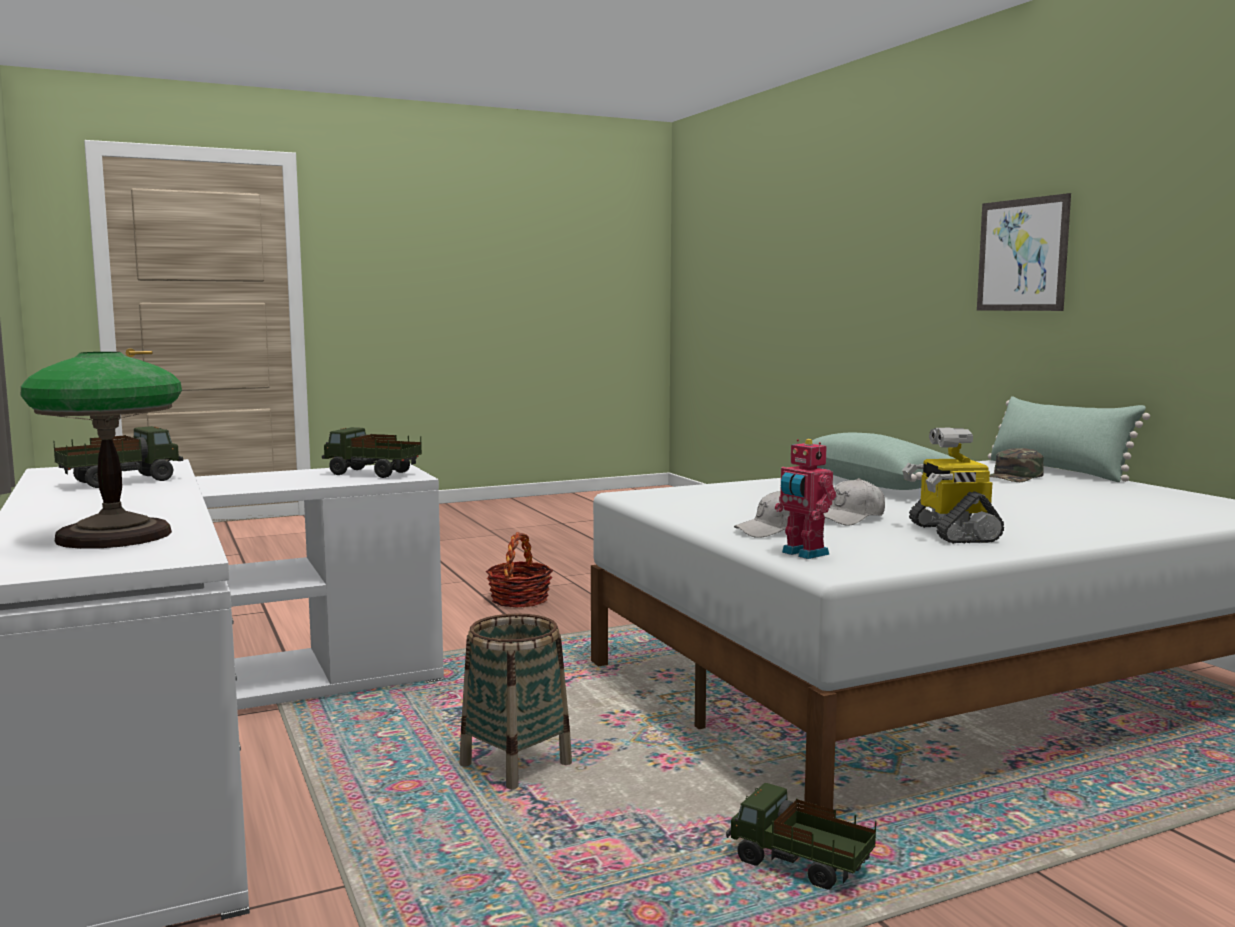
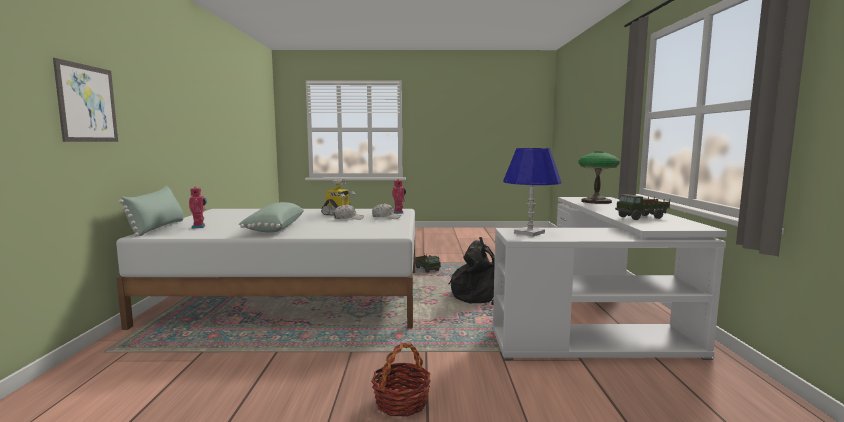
camera: 155 degrees left, 0 degrees up
(372, 474) = (529, 233): toy truck -> blue table lamp
(515, 766) = (478, 295): basket -> black backpack
(1014, 477) = (199, 227): green cap -> toy robot

